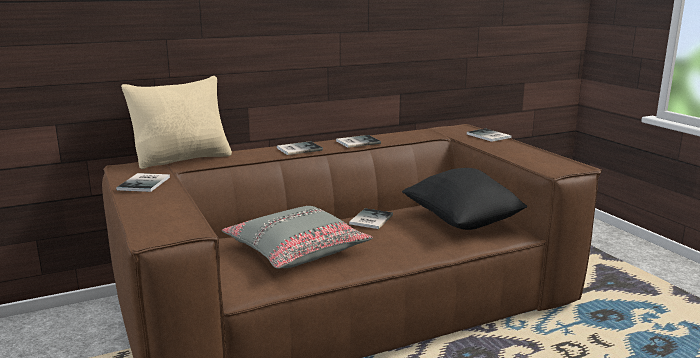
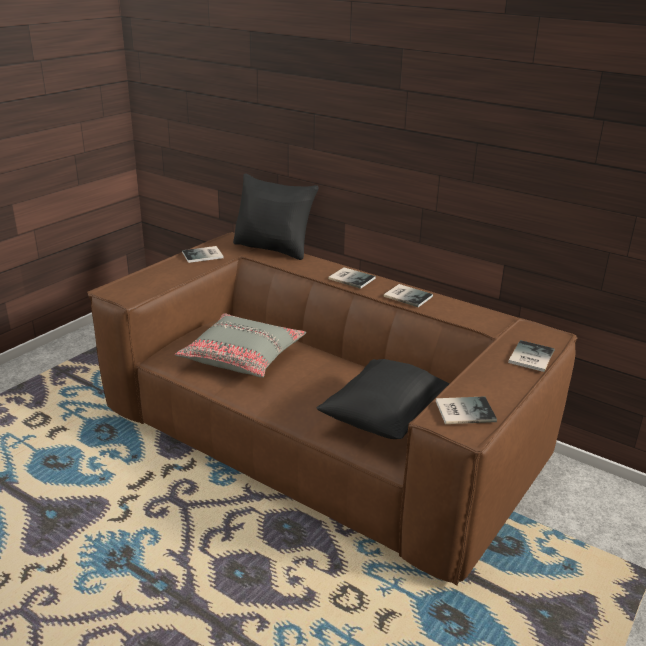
camera: 60 degrees right, 10 degrees up
(183, 159) = (273, 248): beige pillow -> black pillow
(369, 220) = (335, 370): book -> book (463, 410)

